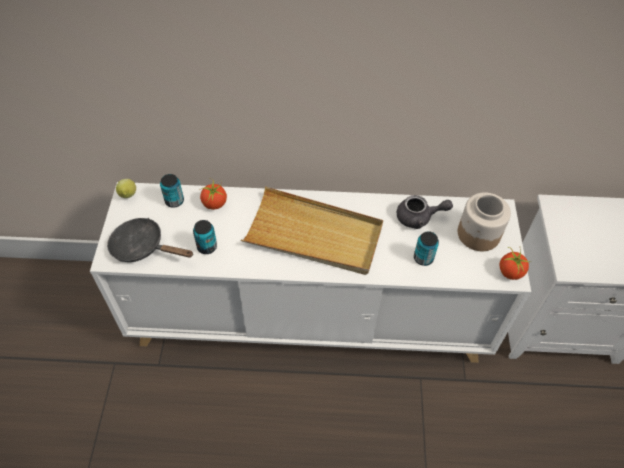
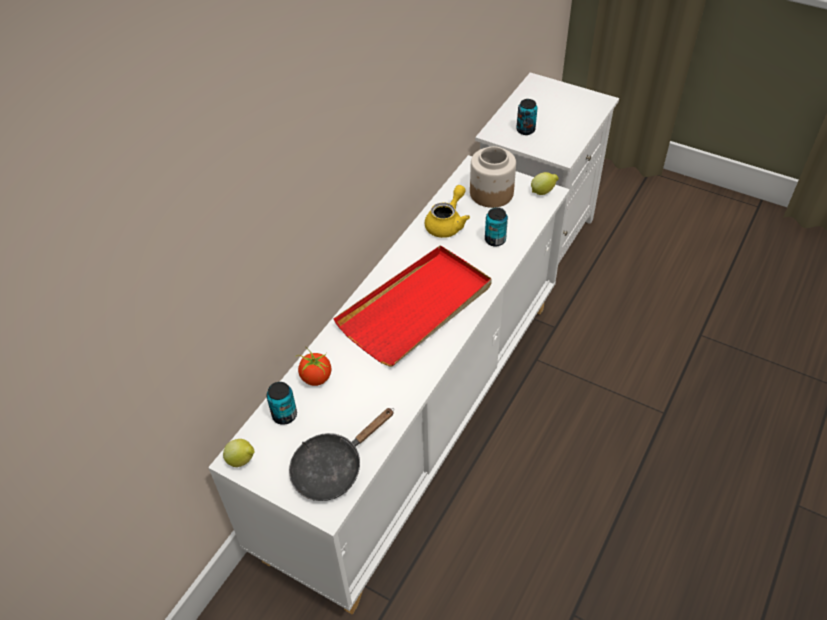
camera: 60 degrees left, 5 degrees down
(207, 247) = (373, 405): can -> can (525, 130)
(314, 235) = (417, 308): beige tray -> red tray
(419, 218) = (447, 223): grey teapot -> yellow teapot
(510, 272) = (543, 192): tomato -> lemon

